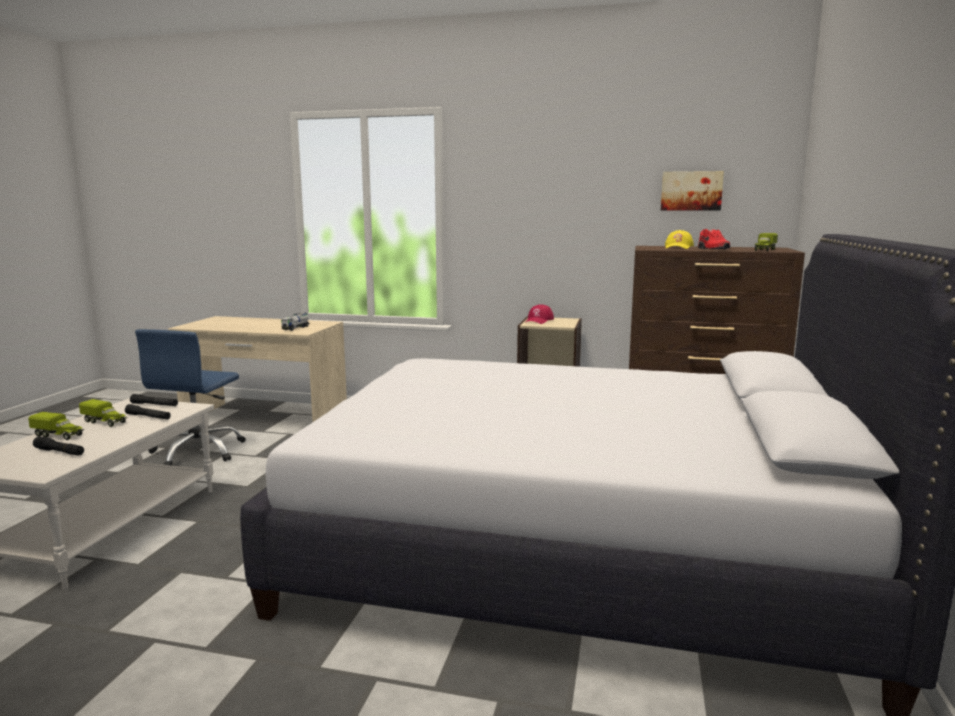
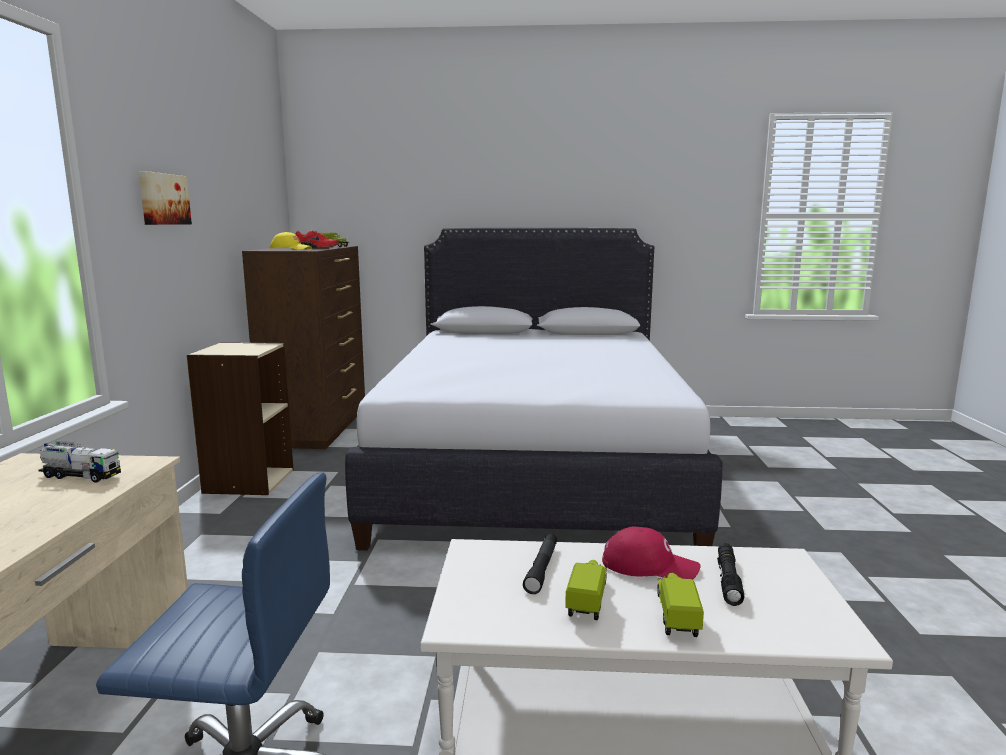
camera: 100 degrees left, 0 degrees up
(154, 405) = (472, 588): black flashlight -> none
(539, 320) = (230, 350): red cap -> red cap (649, 565)
(691, 191) = (252, 193): picture -> picture (163, 199)

